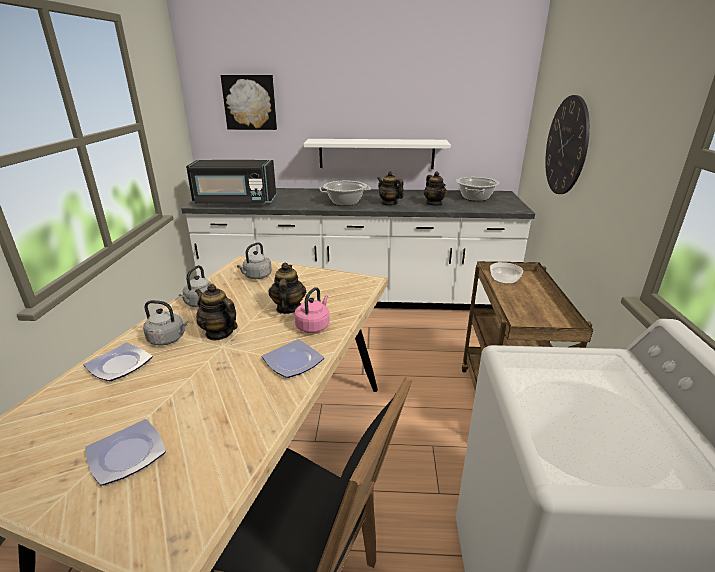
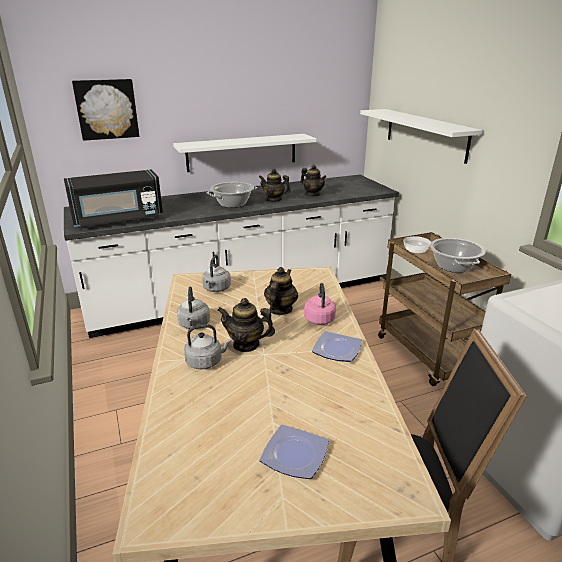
camera: 25 degrees left, 0 degrees up
(119, 366) = (190, 396): plate -> none
(288, 308) = (280, 309): teapot -> teapot turned 45 degrees clockwise
(475, 198) = (340, 184): cooking pot -> cooking pot (454, 267)
(566, 146) = (425, 134): wall clock -> white shelf

